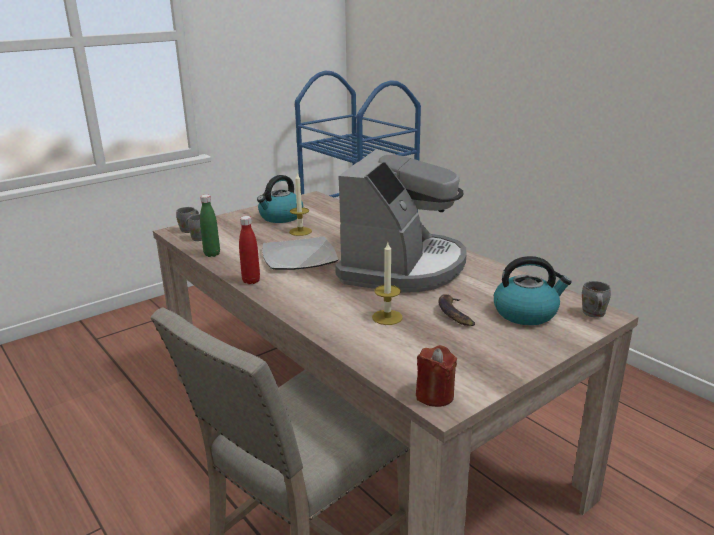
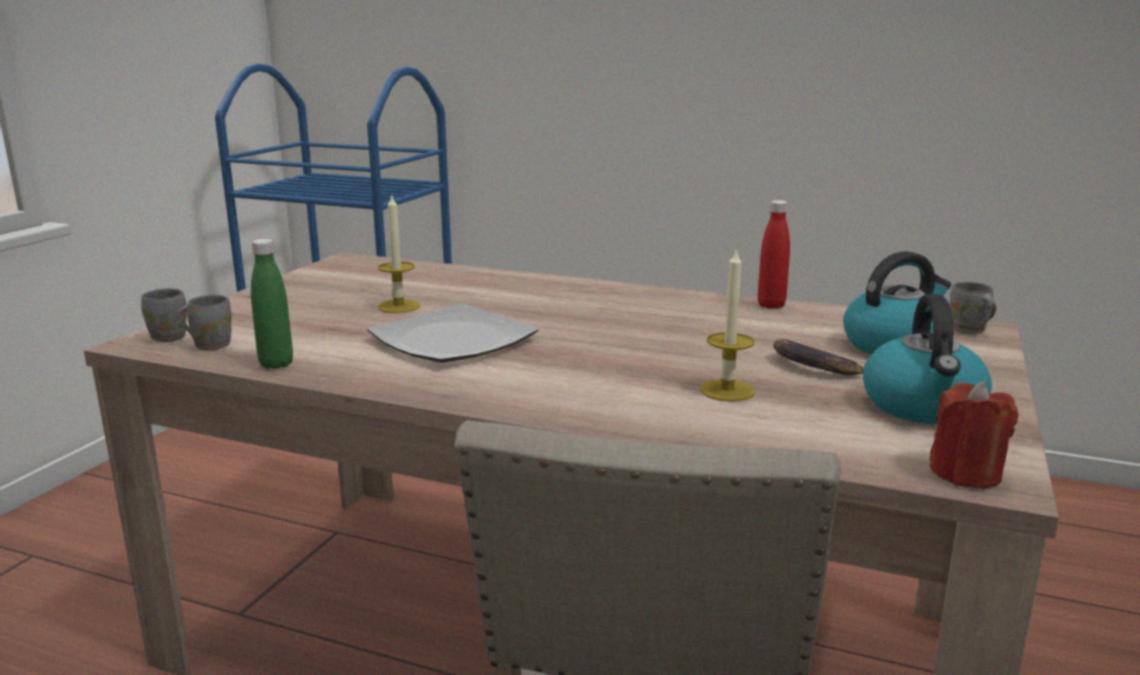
camera: 30 degrees left, 5 degrees down
(251, 281) = (418, 388): red bottle -> red bottle (771, 305)
(280, 217) = (331, 293): kettle -> kettle (923, 406)
(403, 267) = (641, 324): coffee machine -> none

